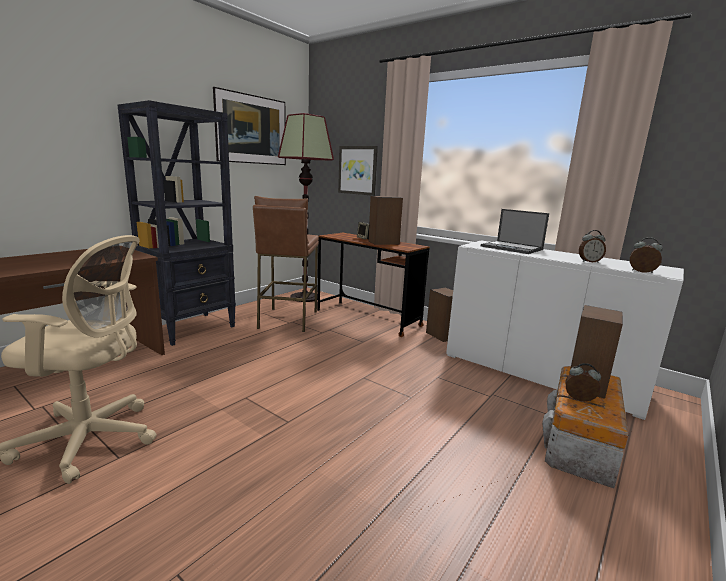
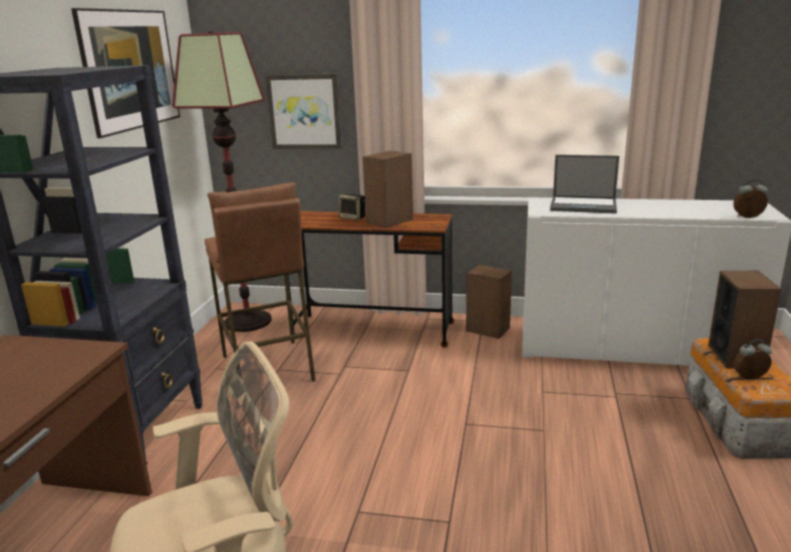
camera: 25 degrees left, 5 degrees up
(589, 261) = (685, 212): alarm clock -> none

